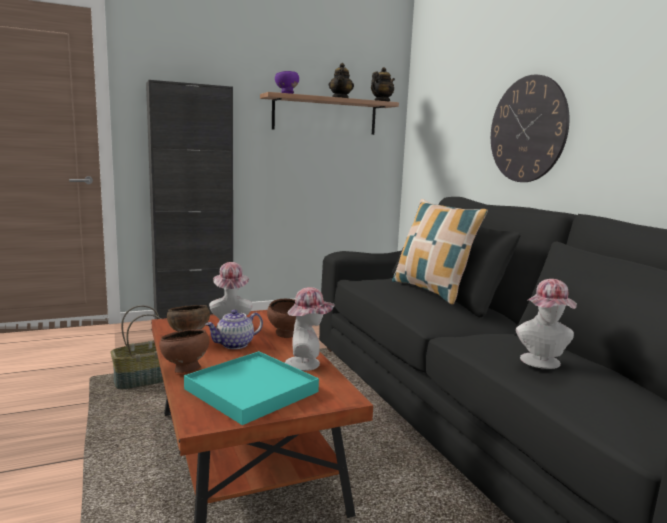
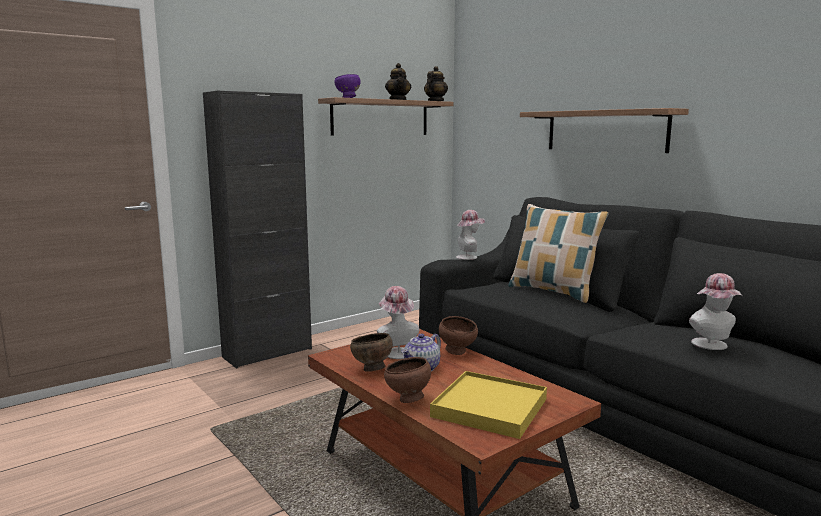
camera: 15 degrees left, 0 degrees up
(143, 381) = (272, 423): basket -> none
(251, 390) = (489, 408): turquoise tray -> yellow tray
(307, 363) = (507, 376): hat -> hat (469, 257)
(527, 129) = (605, 131): wall clock -> shelf

